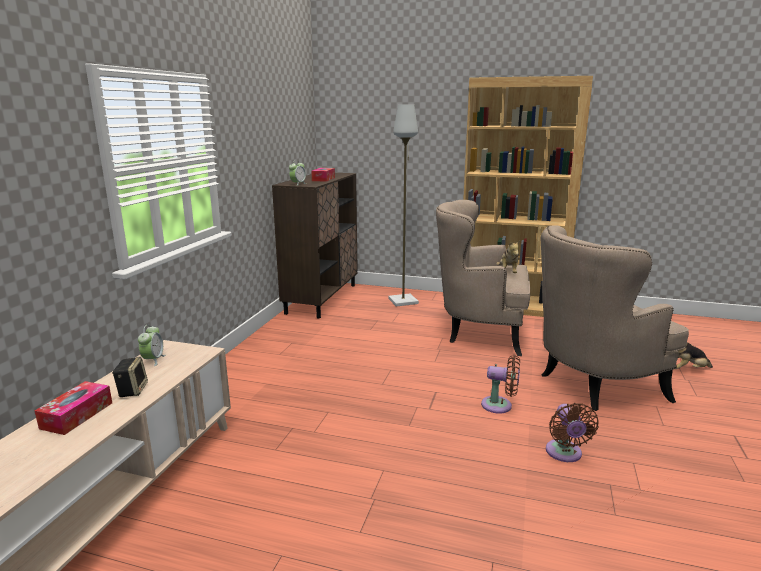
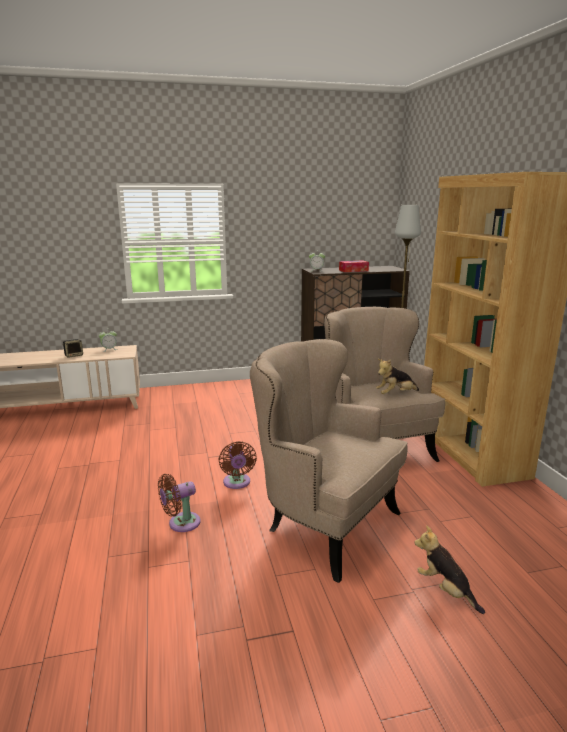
camera: 60 degrees right, 0 degrees up
(77, 415) = (46, 355): tissue box -> none

